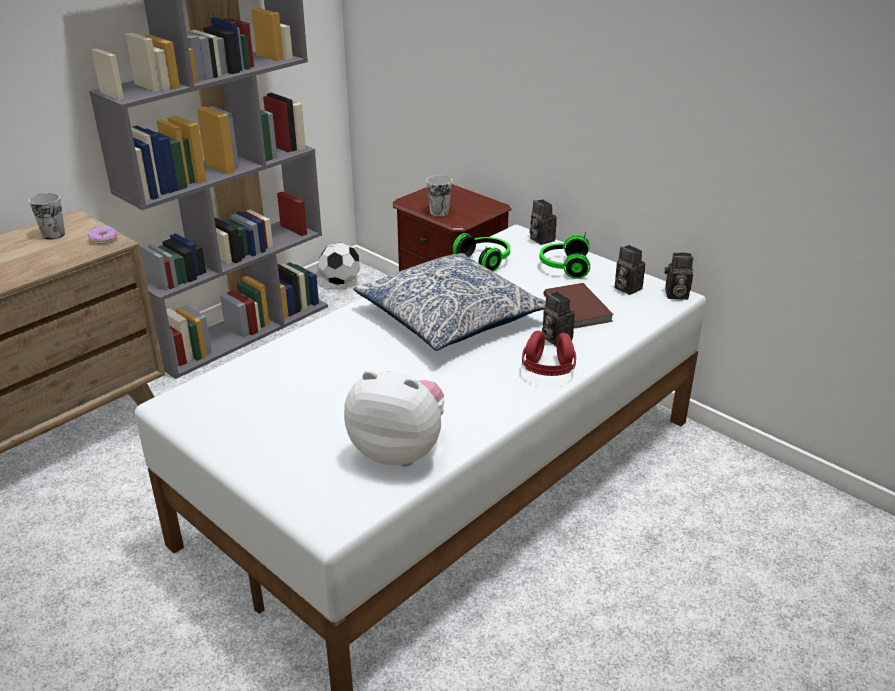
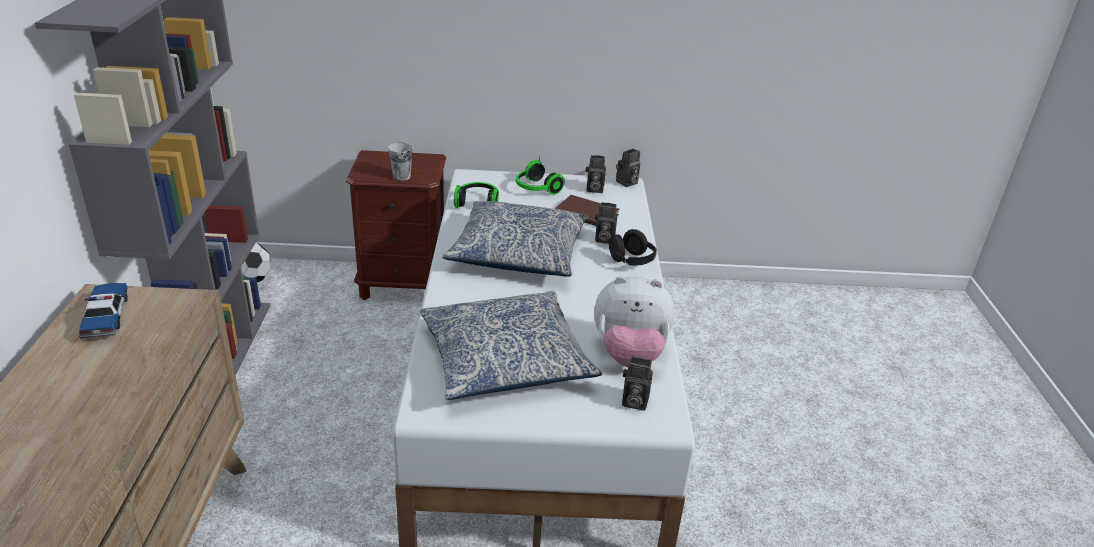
camera: 45 degrees left, 0 degrees up
(53, 235) = (106, 317): cup -> toy car
(104, 239) = (175, 300): donut -> none
(290, 398) = (505, 359): none -> pillow
(399, 450) = (629, 355): plush toy -> plush toy turned 150 degrees counterclockwise
(540, 239) = (490, 174): camera -> camera (633, 402)
(548, 370) = (631, 261): red headphones -> black headphones

